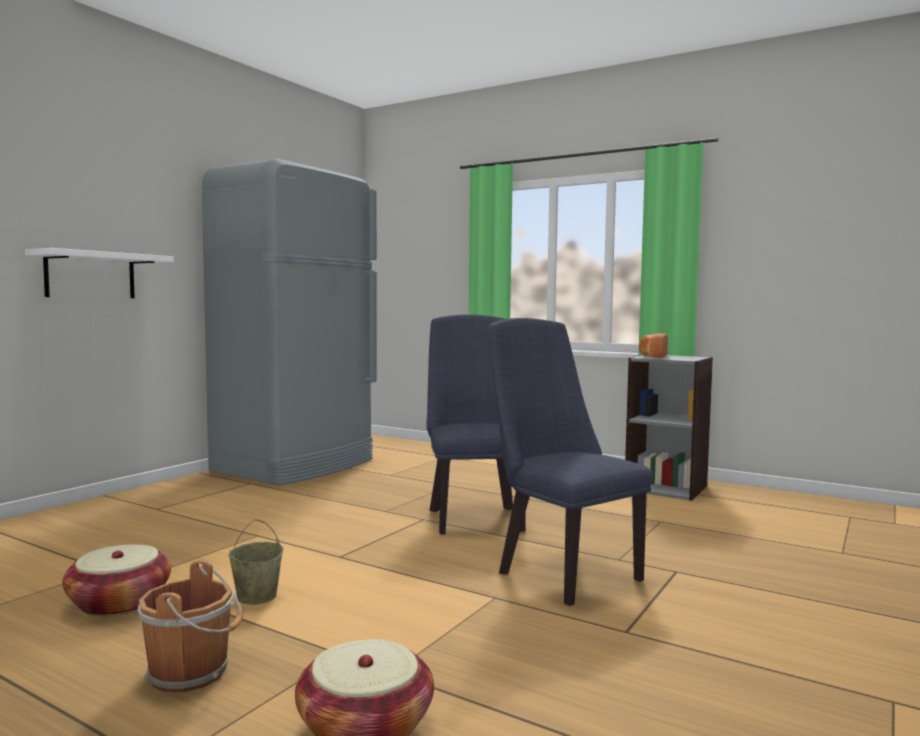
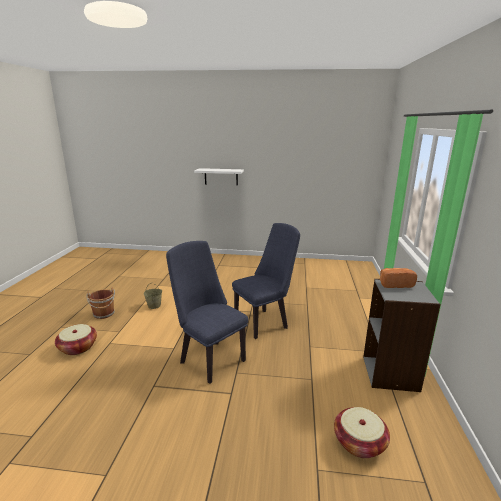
camera: 65 degrees right, 15 degrees up
(119, 603) = (142, 289): basket -> basket (359, 442)
(296, 466) = (294, 267): grey fridge -> none
(561, 572) = (209, 358): blue chair -> blue chair turned 75 degrees counterclockwise

